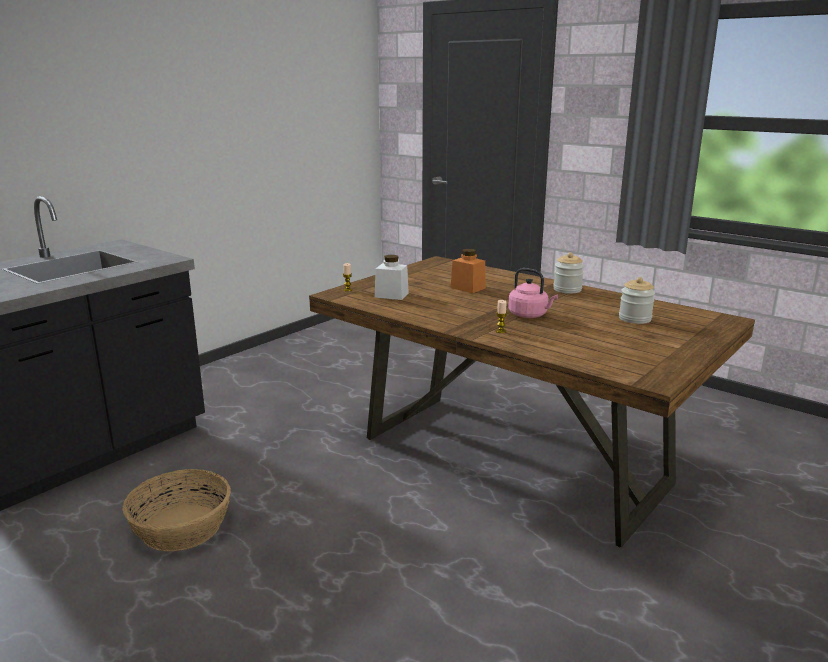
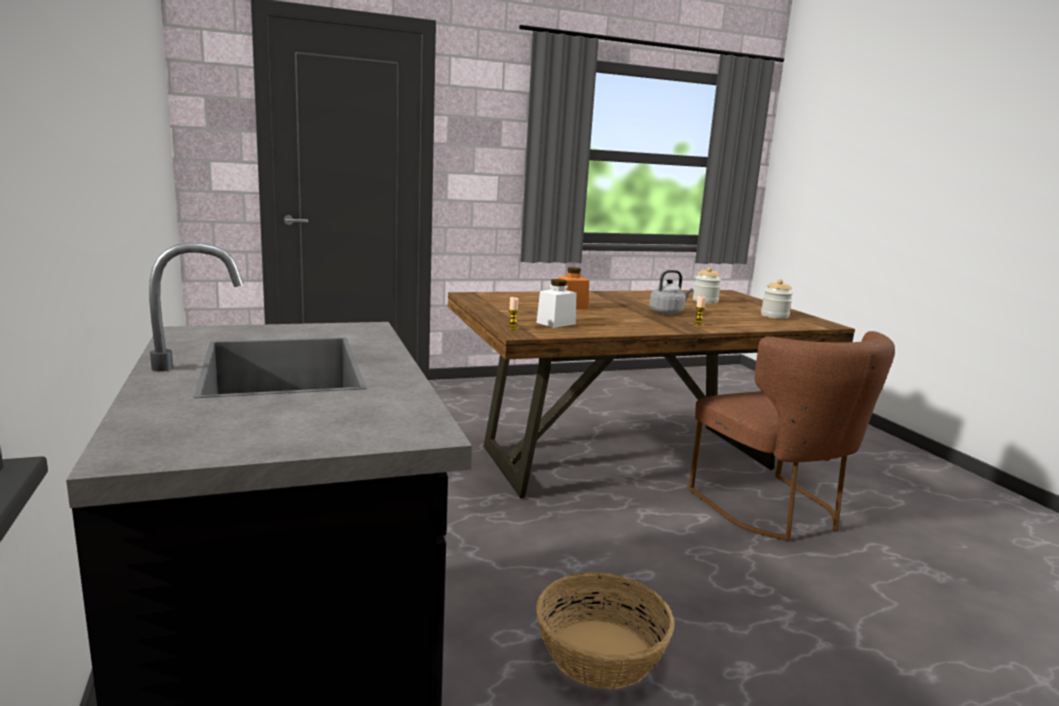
camera: 60 degrees left, 5 degrees down
(509, 567) = (775, 511): none -> brown chair
(529, 315) = (668, 312): pink kettle -> grey kettle
(567, 289) = (617, 294): jar -> jar (774, 316)

